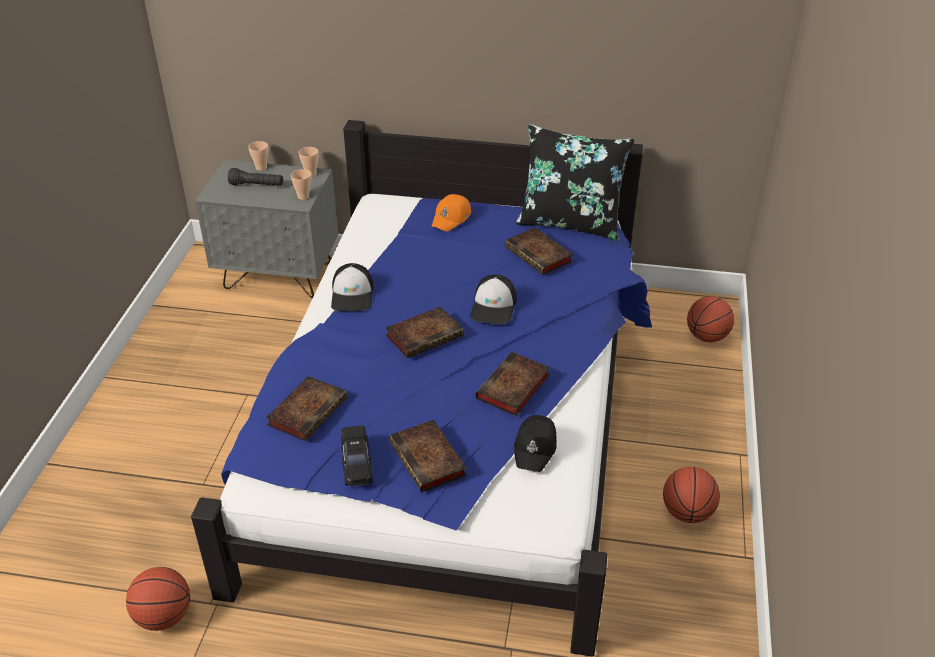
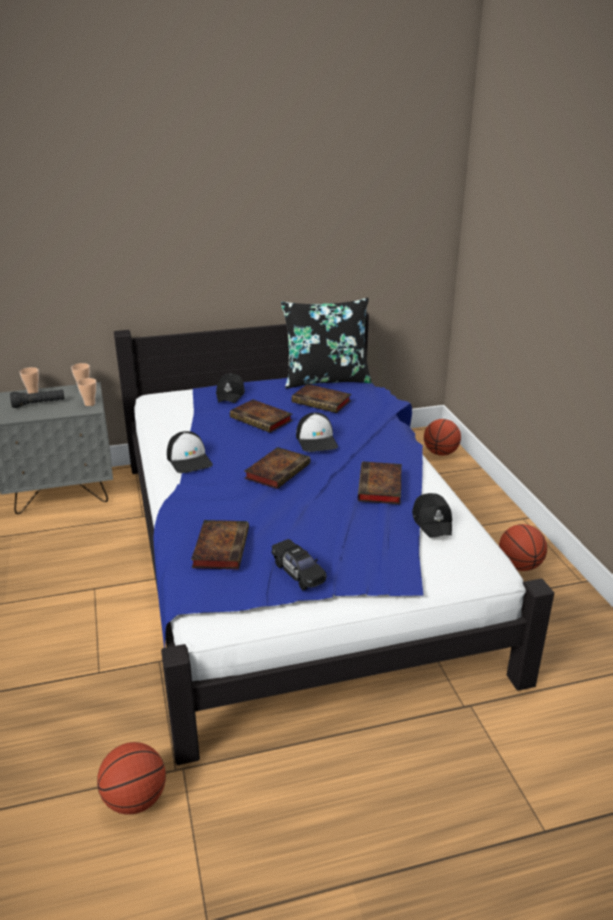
camera: 25 degrees left, 10 degrees down
(429, 460) = (358, 552): book -> book (262, 420)
(451, 218) = (231, 394): orange cap -> black cap

